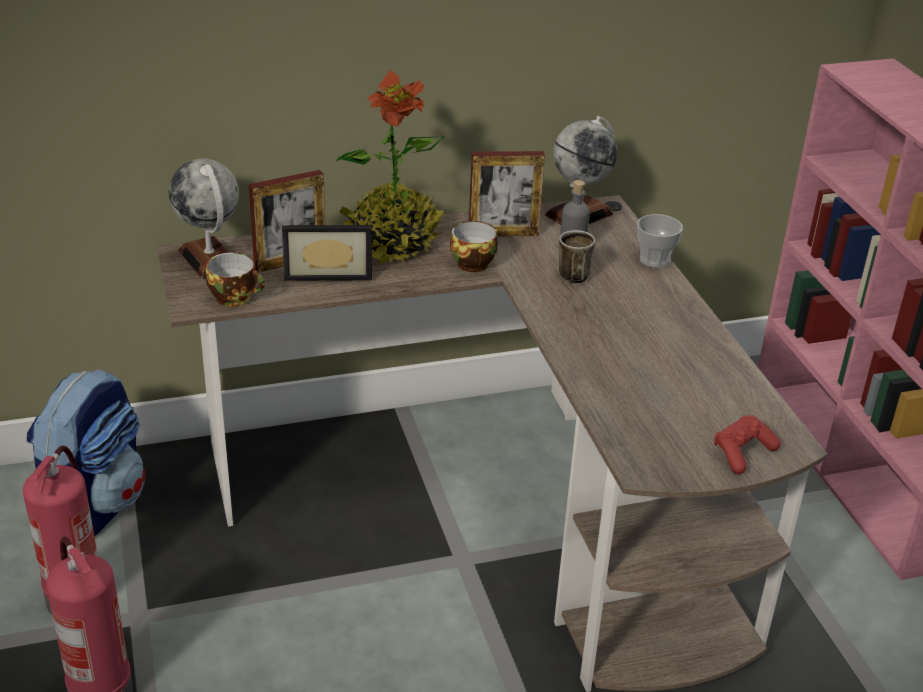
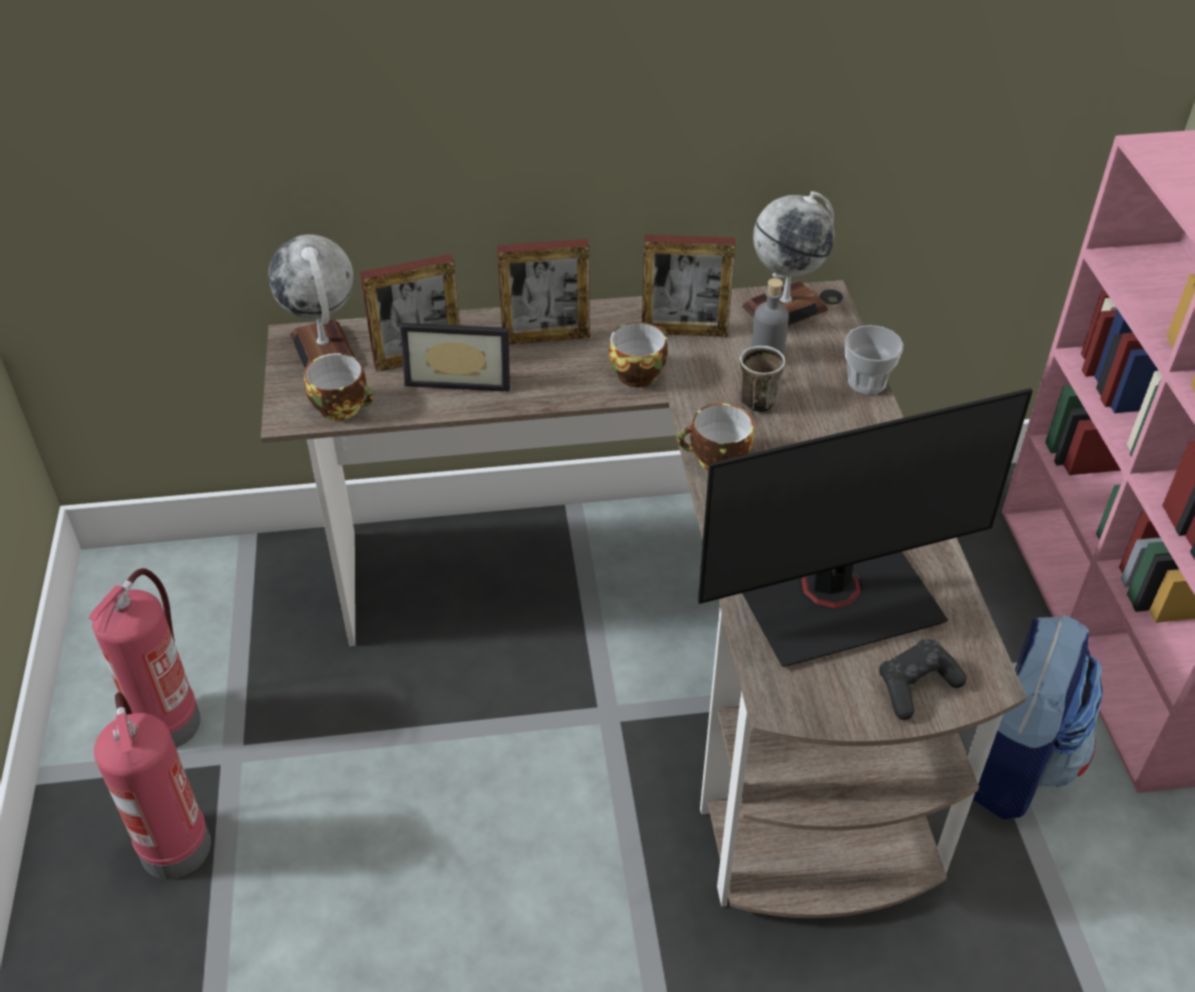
camera: 10 degrees right, 10 degrees up
(96, 505) = (210, 606): backpack -> backpack (1009, 761)
(392, 243) = (546, 337): potted plant -> picture frame
(550, 317) = (716, 460): none -> cup
(667, 401) = (836, 600): none -> monitor
(742, 453) = (915, 687): red game controller -> black game controller

